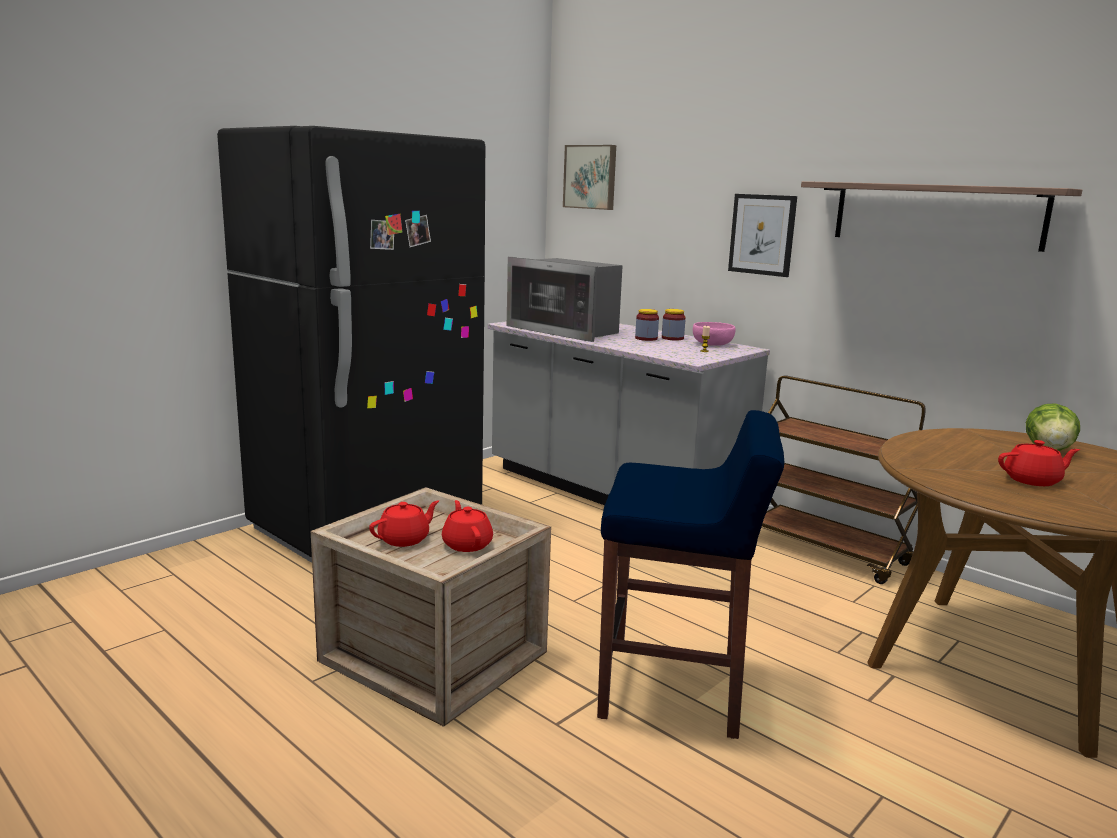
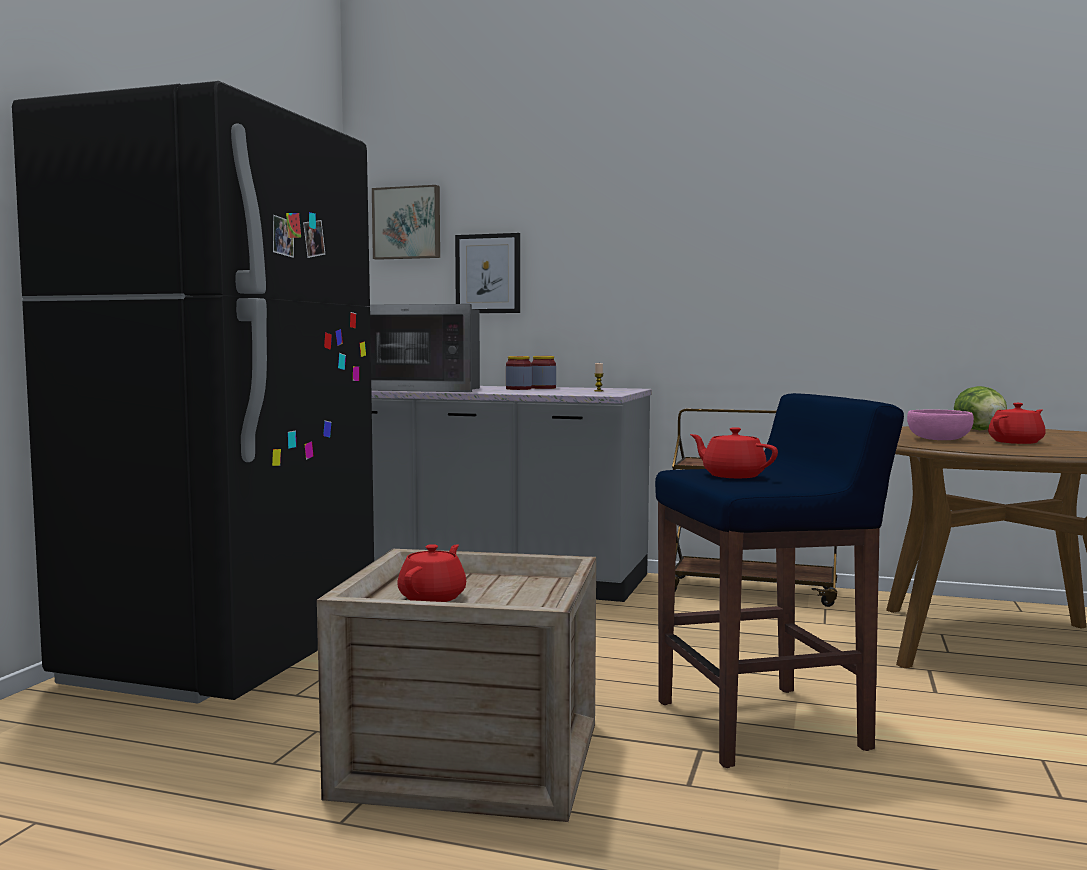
camera: 25 degrees left, 10 degrees down
(467, 544) = (514, 590): red teapot -> red teapot (732, 476)
(712, 344) = (591, 388): pink bowl -> pink bowl (937, 439)
(762, 234) = (629, 269): picture -> picture (488, 273)
(936, 214) = (812, 233): shelf -> none

